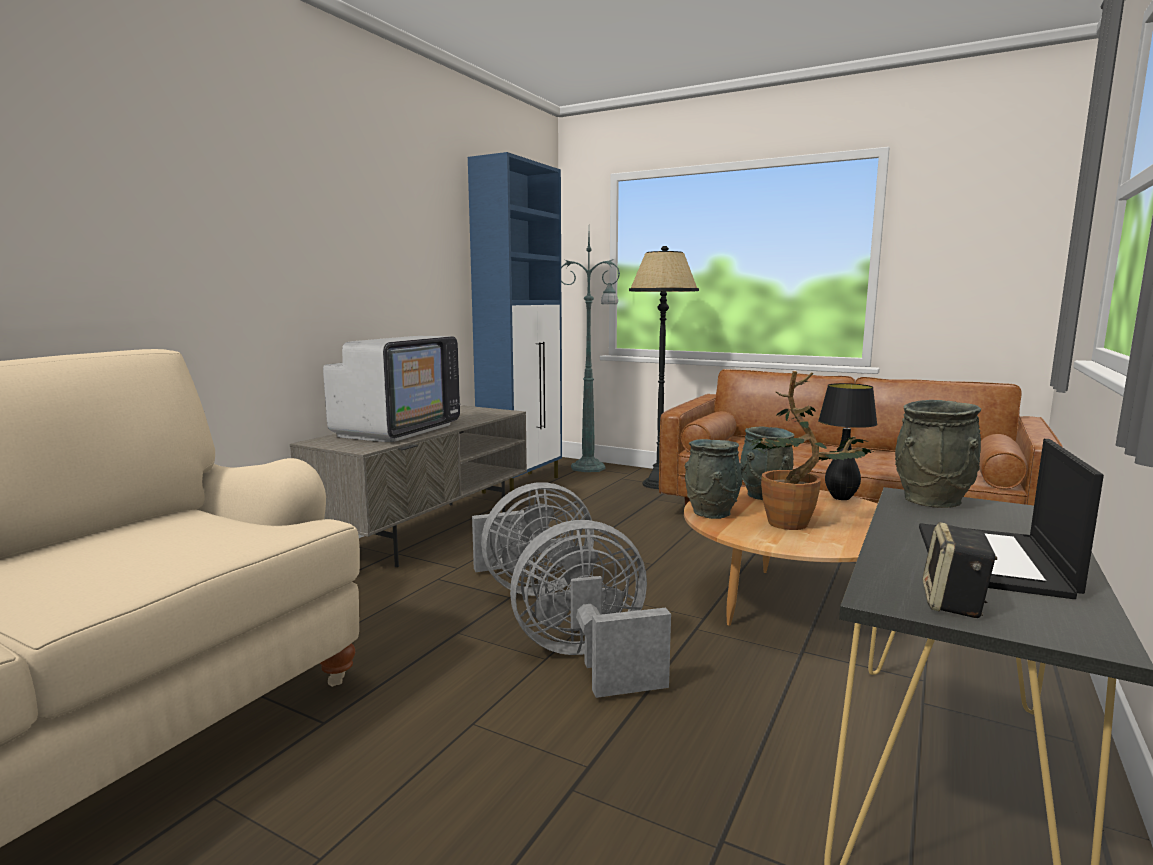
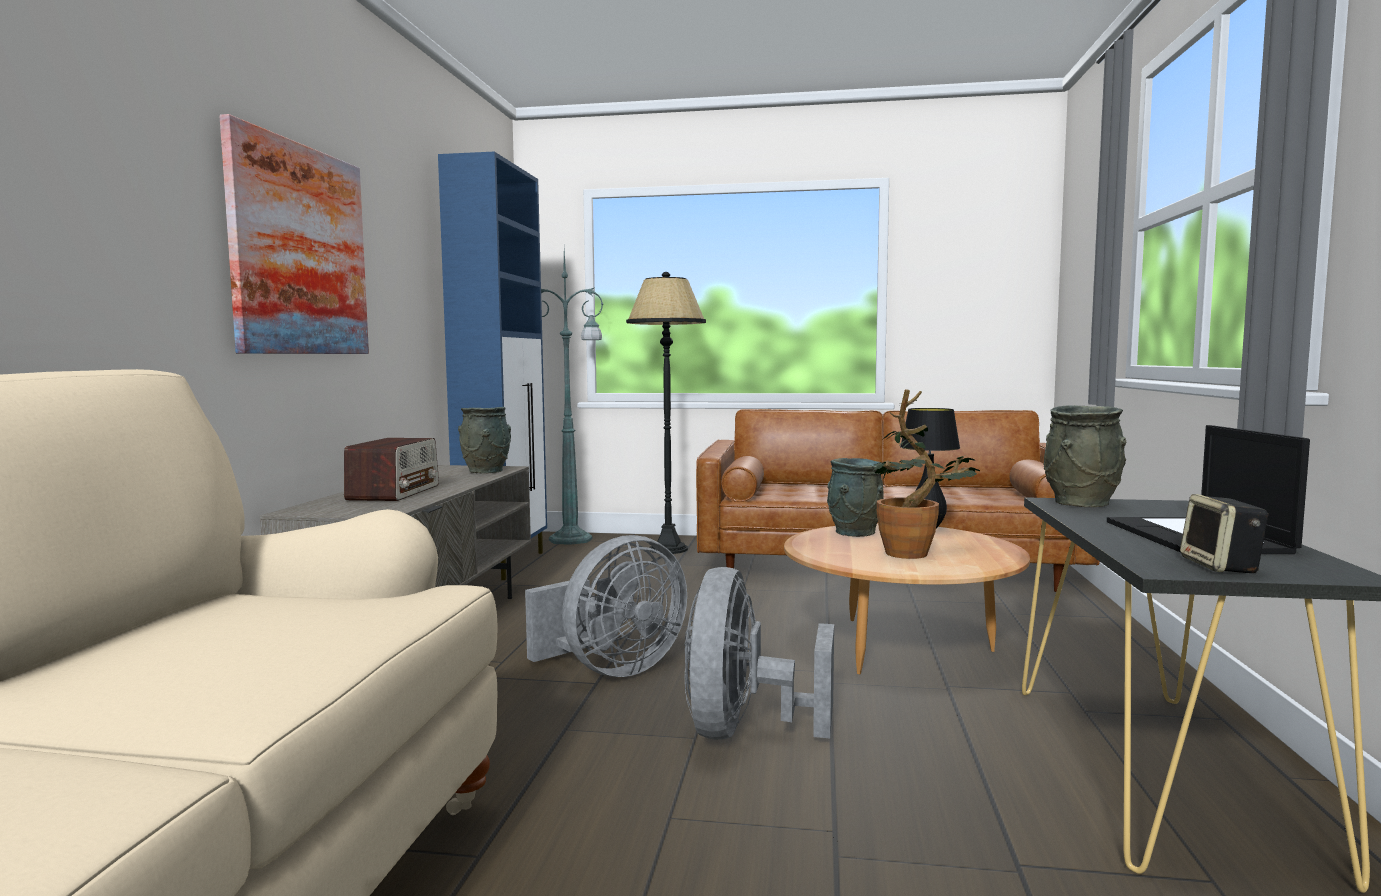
camera: 20 degrees left, 5 degrees down
(328, 246) = (299, 250): none -> picture
(398, 430) = (394, 492): television -> radio
(588, 660) = (744, 730): grey fan -> grey fan turned 45 degrees counterclockwise
(712, 513) = (823, 552): grey vase -> grey vase (486, 471)

